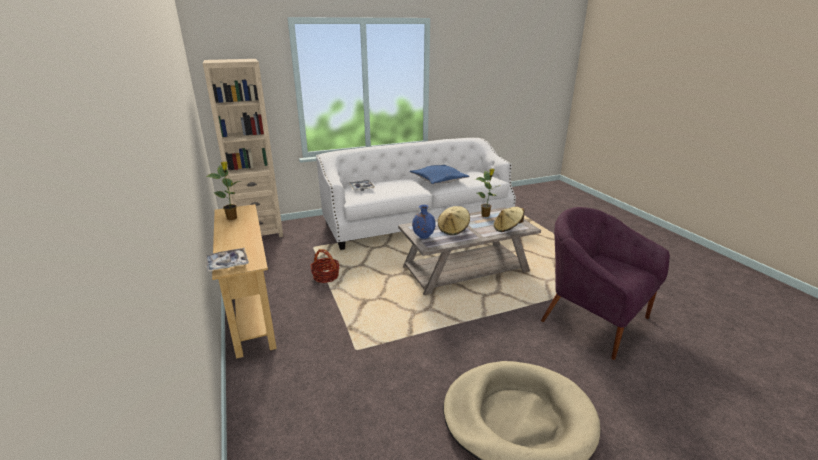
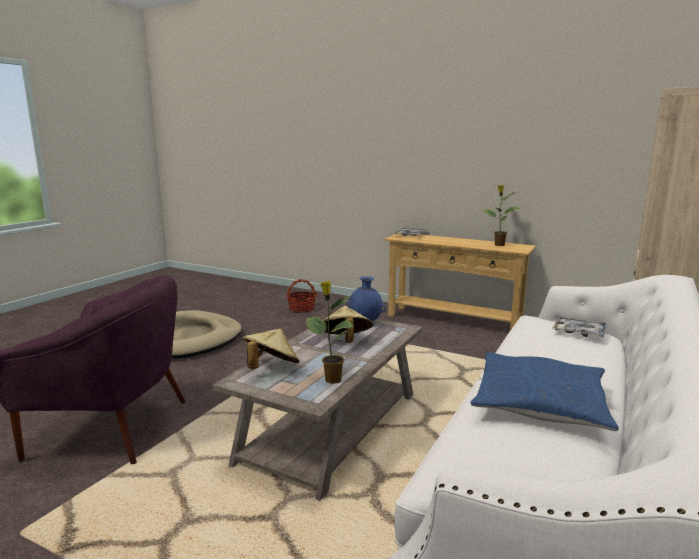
camera: 140 degrees right, 10 degrees down
(326, 276) = (464, 356): basket -> basket (301, 308)

